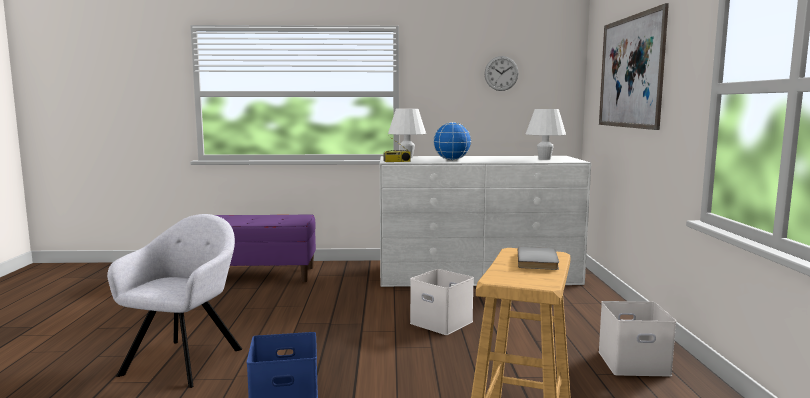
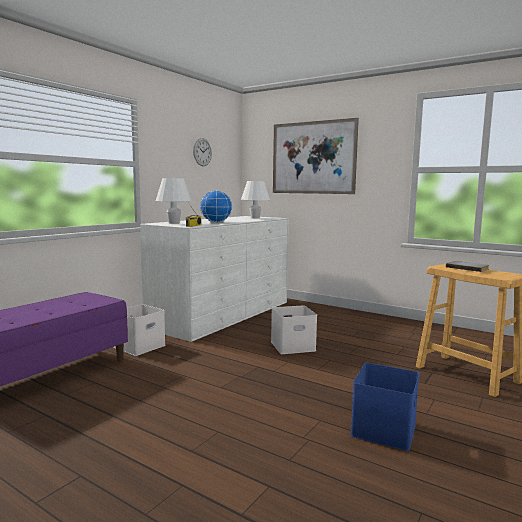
camera: 55 degrees left, 0 degrees up
(186, 359) = (235, 455): grey armchair -> none
(634, 362) = (402, 328): white storage box -> white storage box (139, 346)

